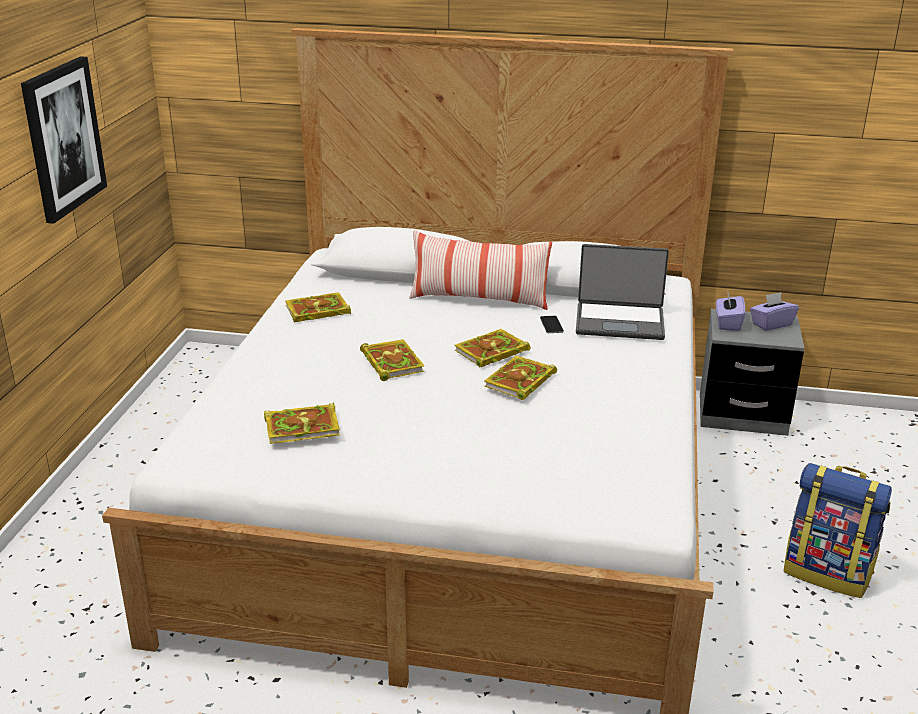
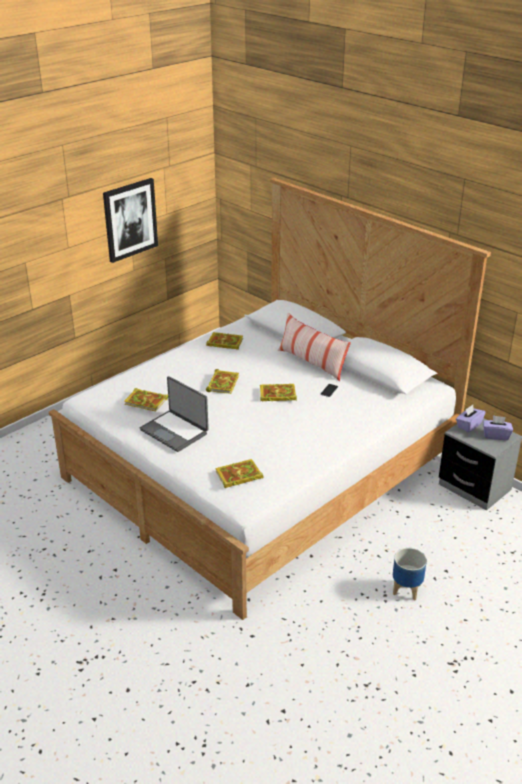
camera: 35 degrees right, 5 degrees up
(519, 382) = (269, 416): book -> book (238, 476)
(620, 322) = (367, 401): laptop -> laptop (175, 431)
(828, 572) = (407, 590): backpack -> planter

